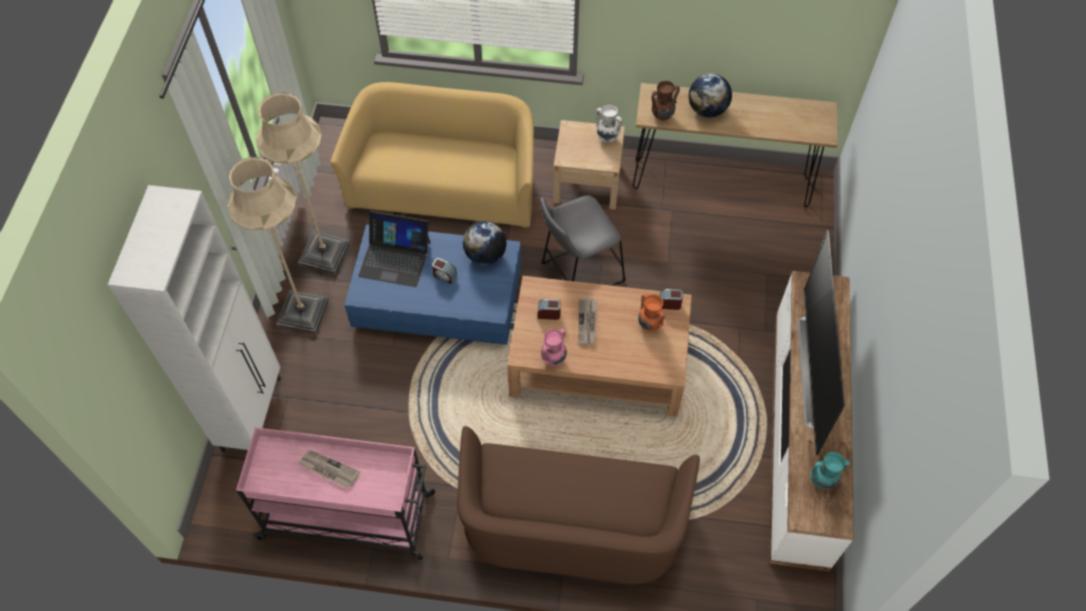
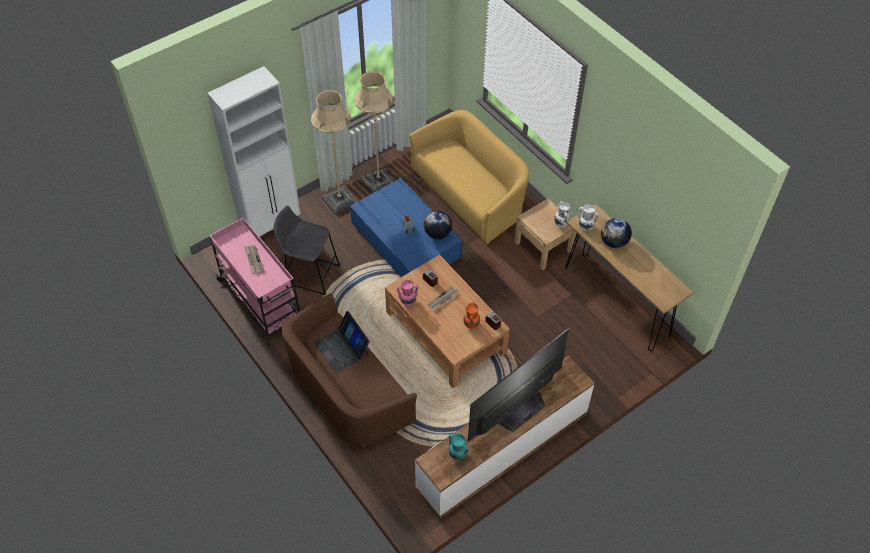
camera: 45 degrees right, 5 degrees down
(395, 258) = (395, 203): laptop -> laptop (342, 348)
(578, 273) = (485, 285): grey stool -> grey stool (309, 273)
(661, 116) = (585, 227): brown vase -> white vase

